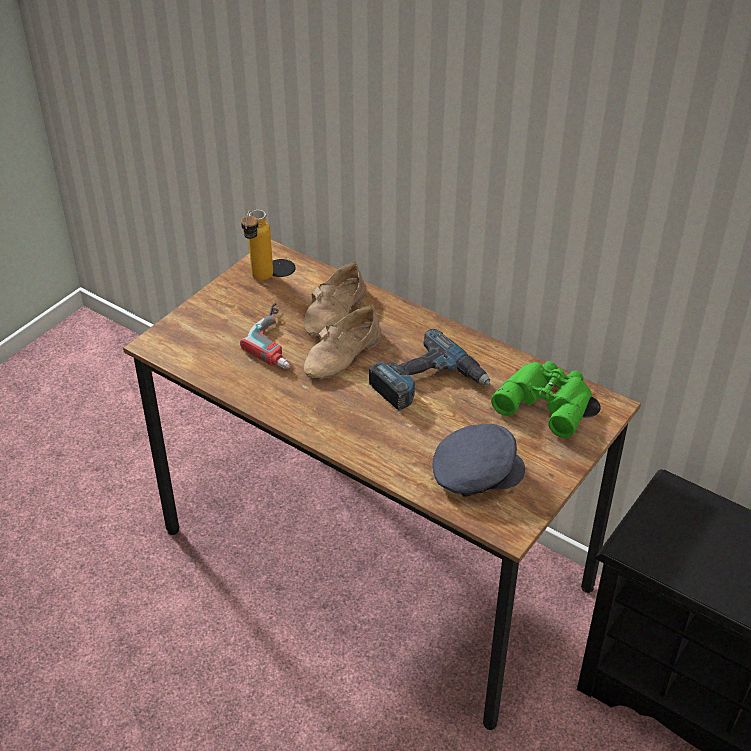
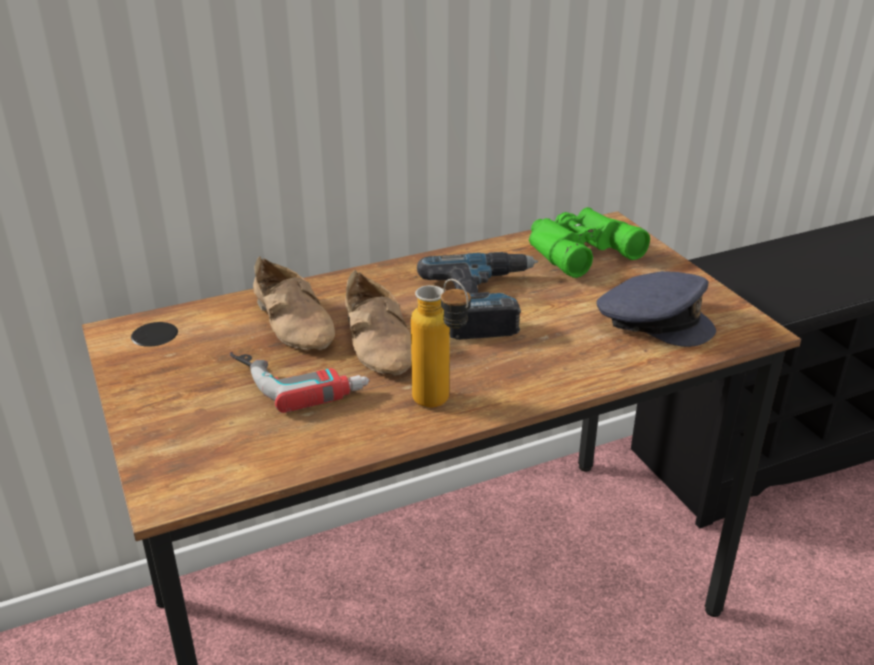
camera: 60 degrees left, 10 degrees down
(259, 280) = (156, 356): bottle -> bottle (441, 405)
(475, 472) = (654, 320): grey cap -> grey cap turned 105 degrees clockwise

